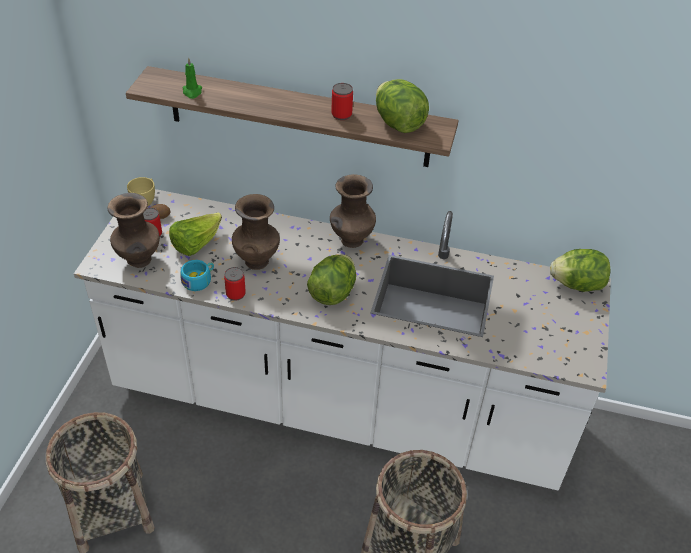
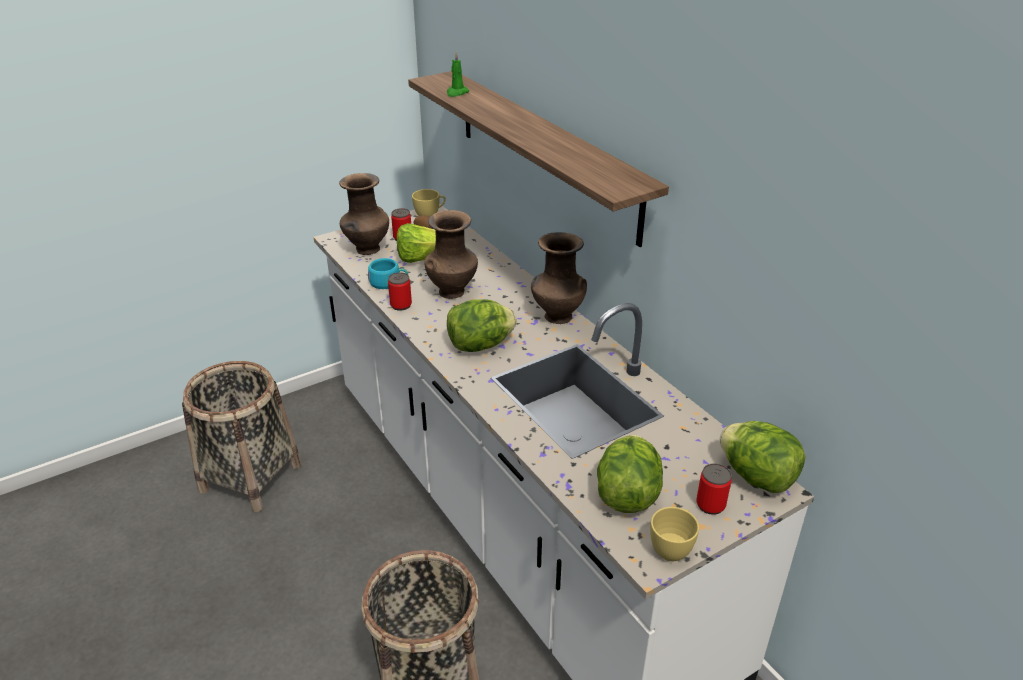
camera: 45 degrees right, 10 degrees down
(341, 115) = (554, 144): can -> can (710, 505)
(398, 124) = (597, 167): lettuce -> lettuce (627, 494)
(588, 354) = (673, 547): none -> yellow cup

